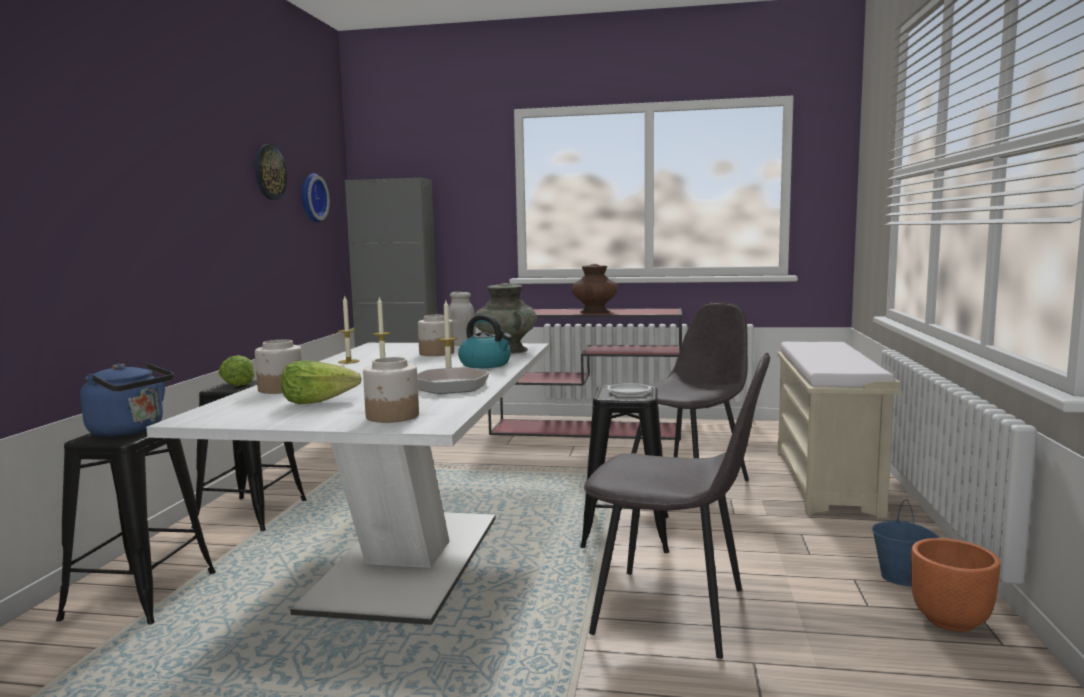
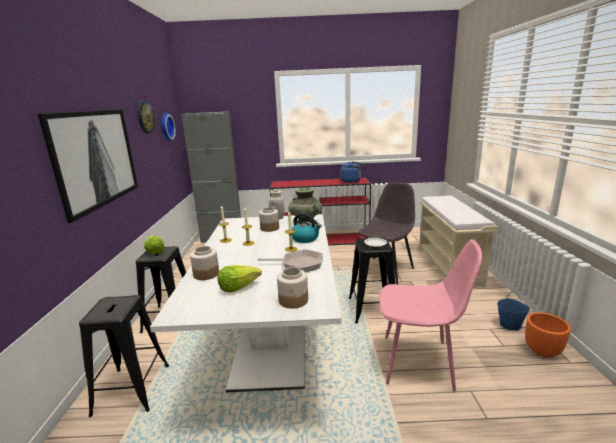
camera: 10 degrees left, 10 degrees up
(130, 431) = (116, 306): blue kettle -> blue kettle (352, 181)
(162, 213) = (97, 158): none -> picture
(595, 312) = (325, 182): brown vase -> none
(675, 612) = (419, 362): grey chair -> pink chair

